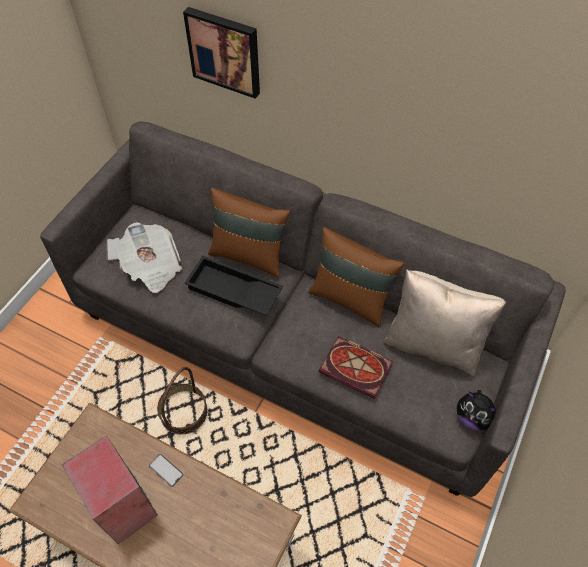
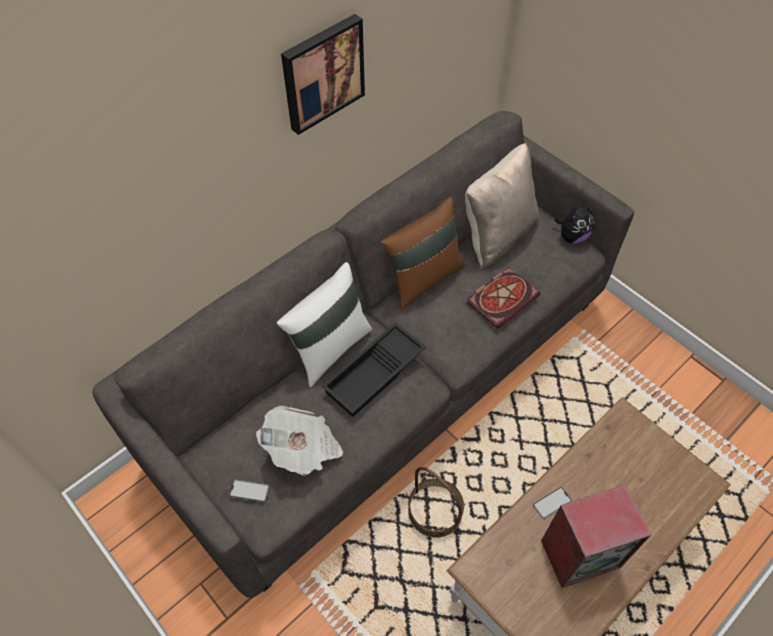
camera: 70 degrees left, 0 degrees up
(225, 51) = (165, 200): picture -> picture (322, 73)
(249, 255) = (330, 348): brown pillow -> white pillow

